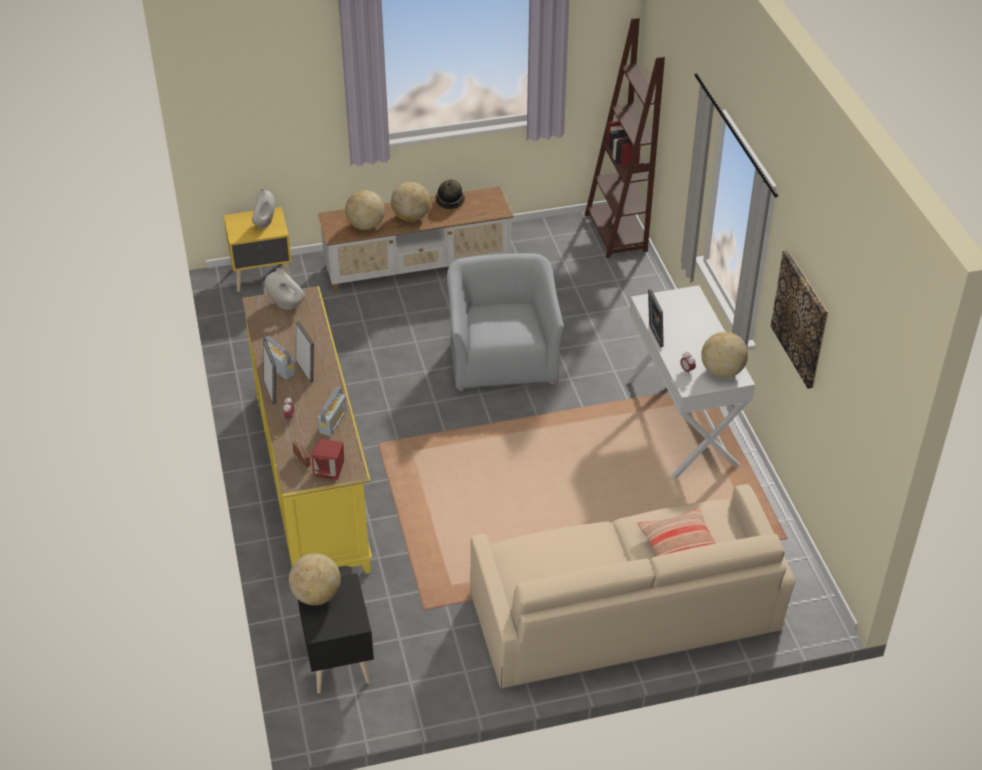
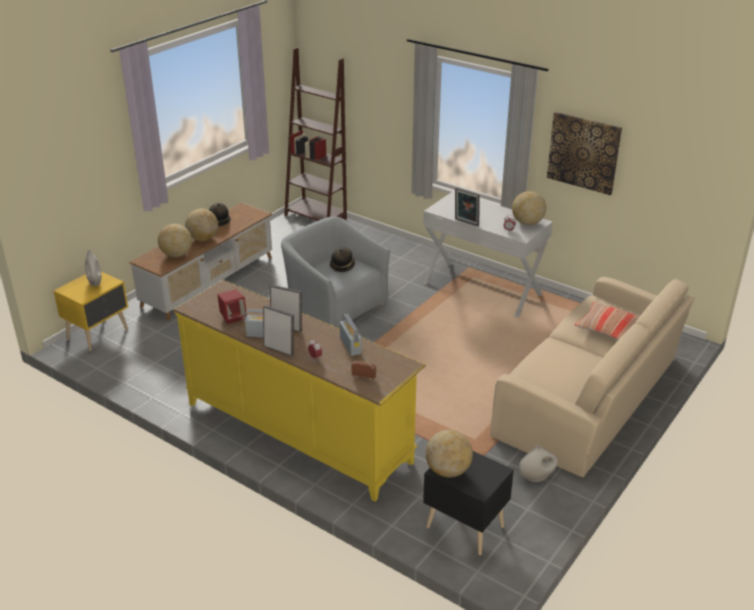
camera: 40 degrees left, 10 degrees down
(286, 305) = (215, 298): white vase -> white vase (536, 477)
(330, 471) = (391, 372): red speaker -> red speaker (233, 317)
(512, 319) = (342, 266): none -> hat

